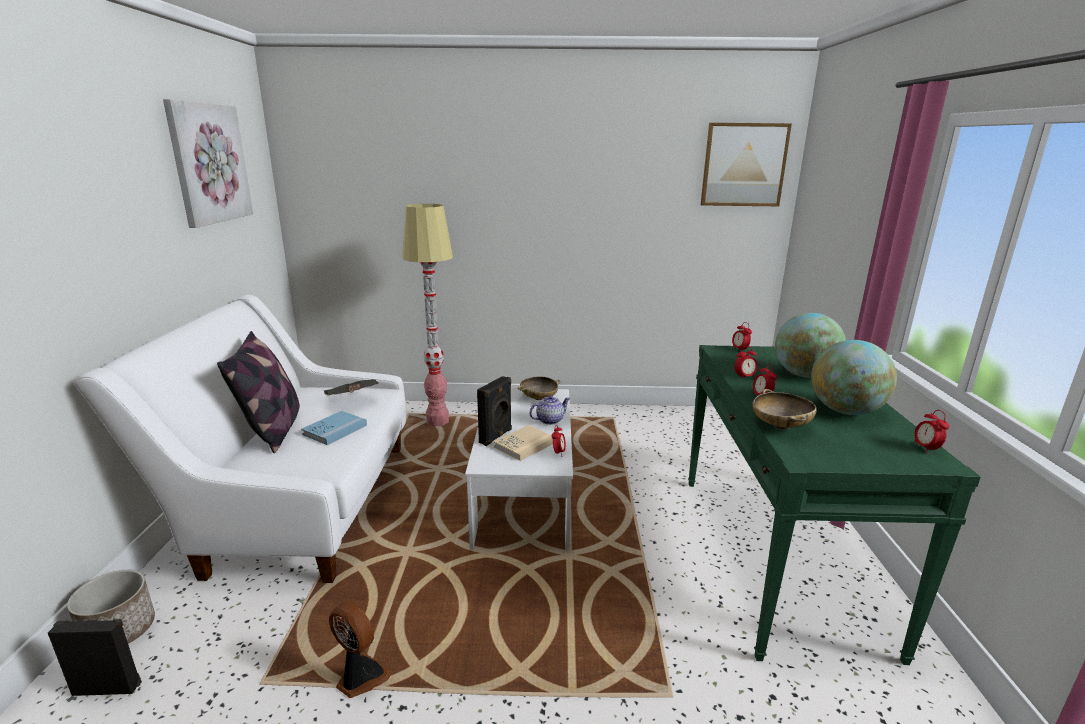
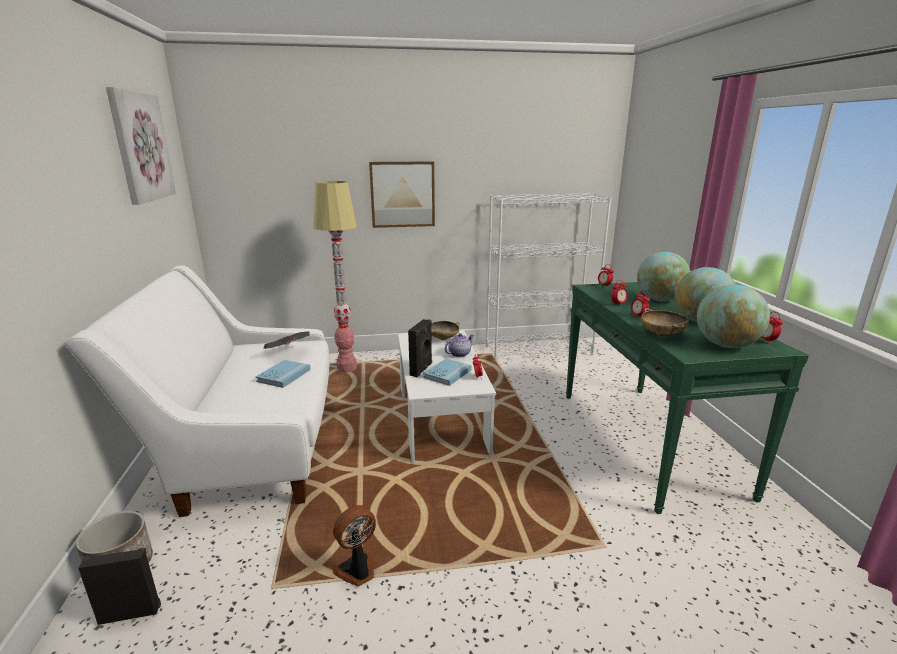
camera: 10 degrees left, 0 degrees up
(273, 430) = (228, 380): pillow -> none
(360, 678) = (357, 571): fan -> fan turned 60 degrees counterclockwise
(524, 445) = (447, 374): beige book -> blue book
(674, 418) = (539, 350): none -> white bookcase
(743, 165) = (583, 144): picture -> picture (402, 194)
(863, 450) = (726, 345): none -> globe

